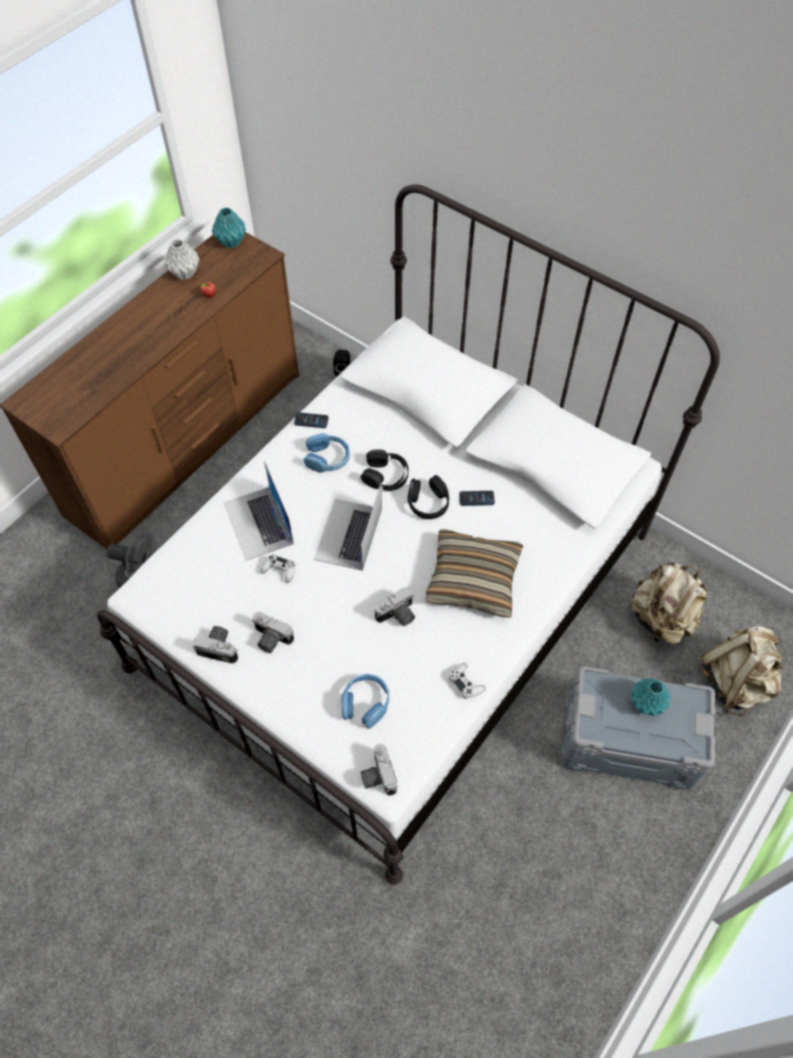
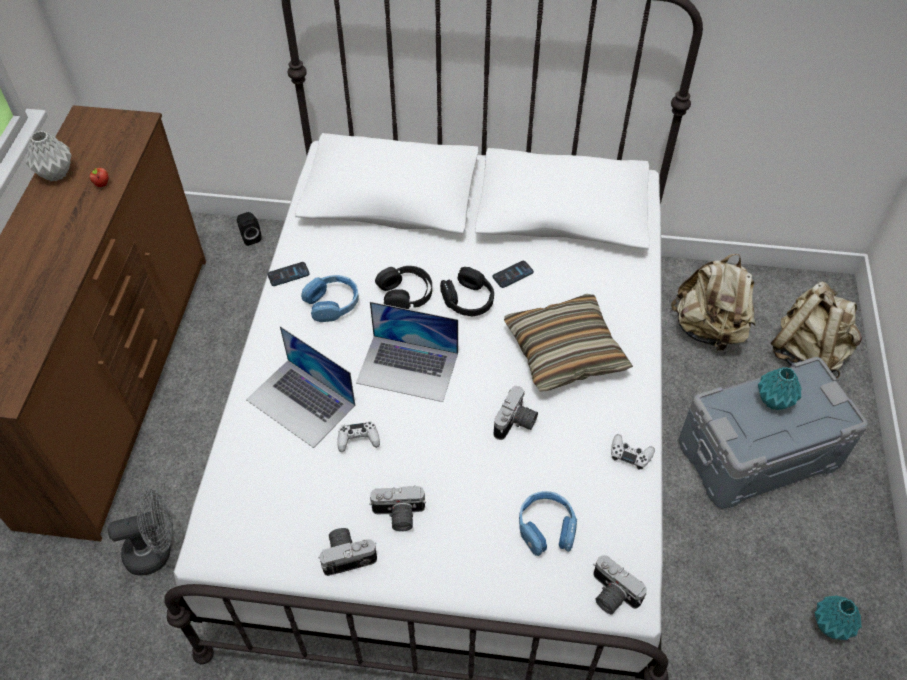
camera: 30 degrees left, 5 degrees down
(231, 242) = (90, 123): turquoise vase -> turquoise vase (829, 625)
(348, 534) = (408, 368): laptop -> laptop turned 60 degrees counterclockwise

